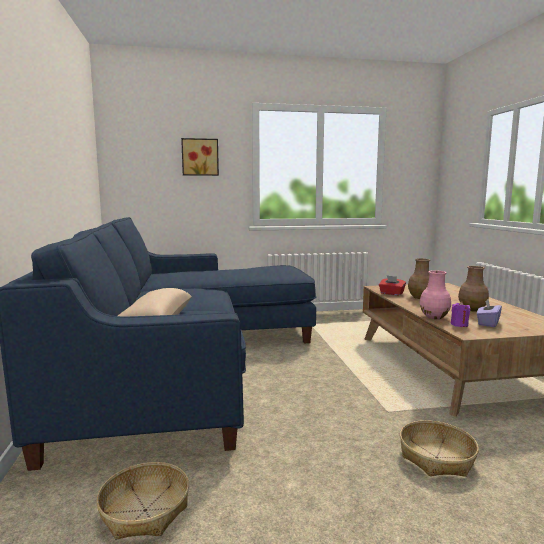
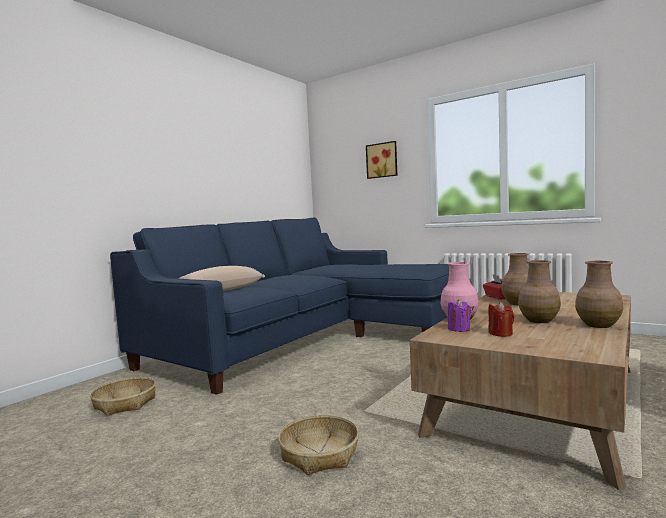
camera: 45 degrees right, 5 degrees down
(487, 323) = (500, 333): purple tissue box -> red candle
(503, 307) = (598, 325): none -> brown vase

